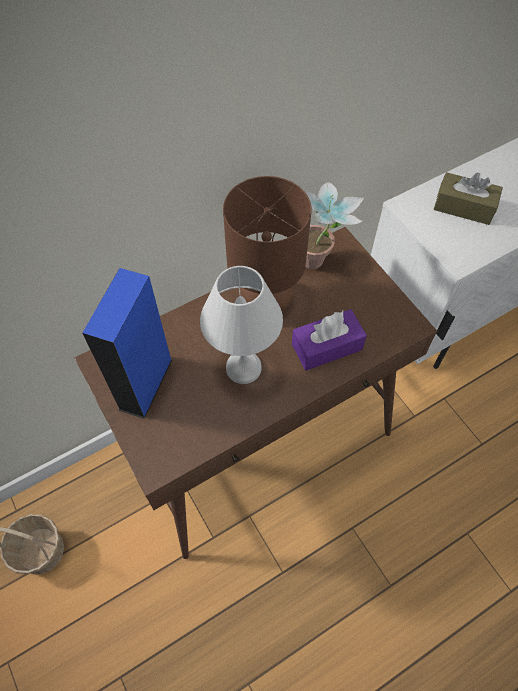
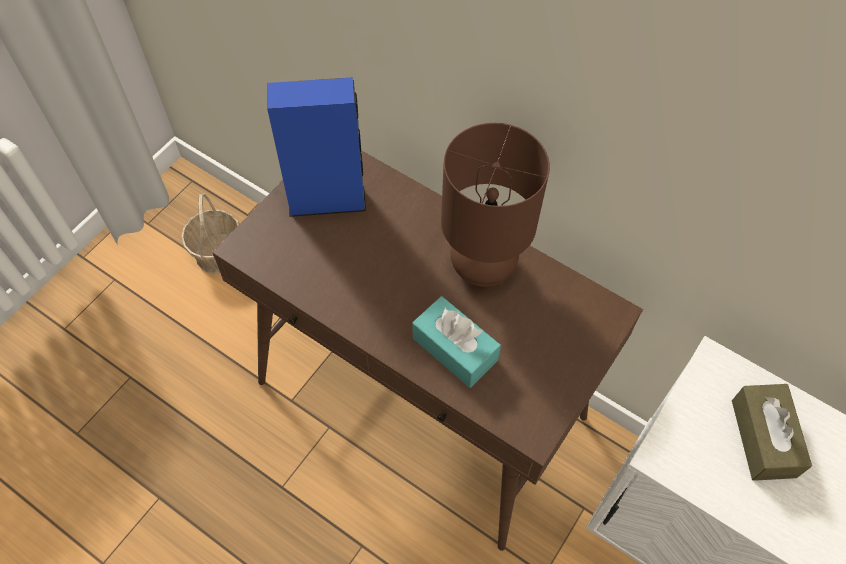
camera: 65 degrees right, 0 degrees up
(245, 368) = (386, 280): white table lamp -> none
(320, 263) = (569, 301): potted plant -> none
(327, 346) = (454, 349): purple tissue box -> turquoise tissue box

